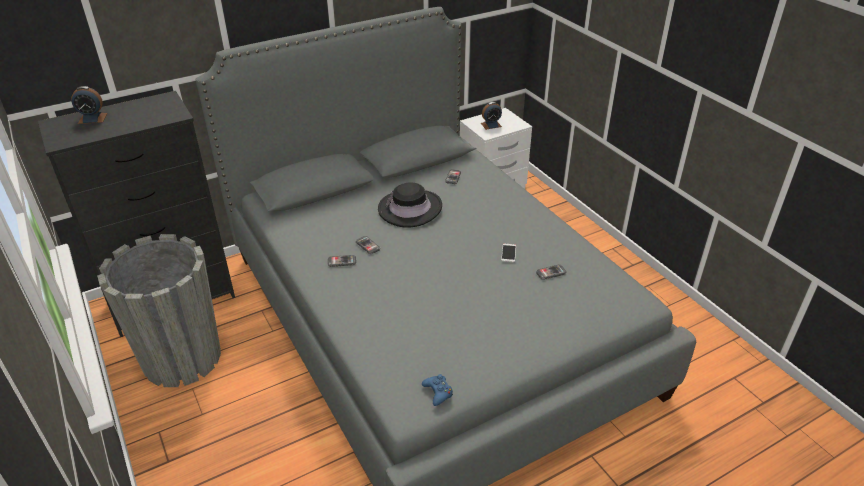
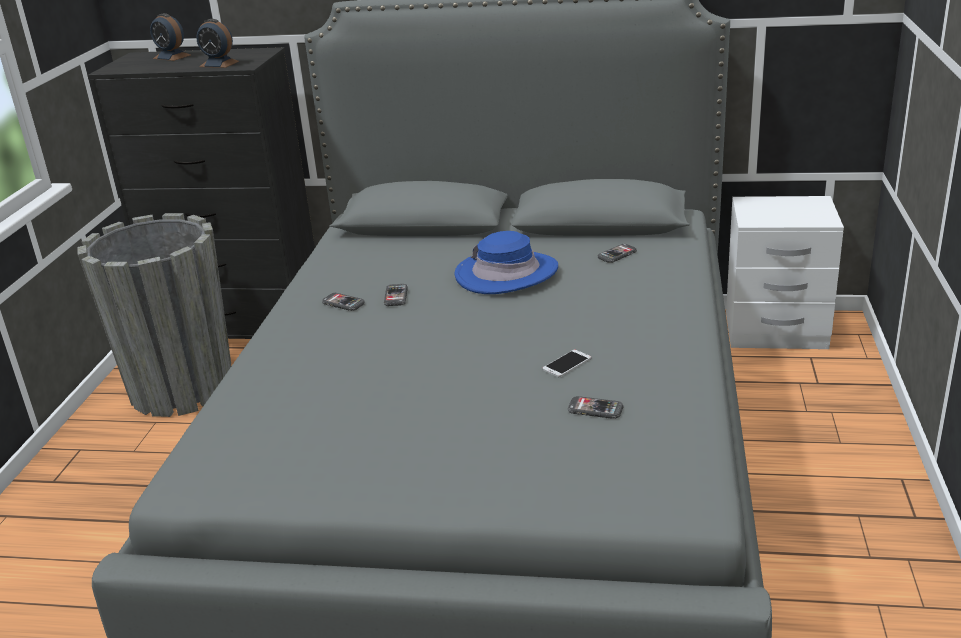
camera: 40 degrees right, 10 degrees down
(410, 209) = (506, 273): black hat -> blue hat
(438, 392) = (238, 482): blue game controller -> none
(491, 125) = (774, 211): alarm clock -> alarm clock (219, 64)

